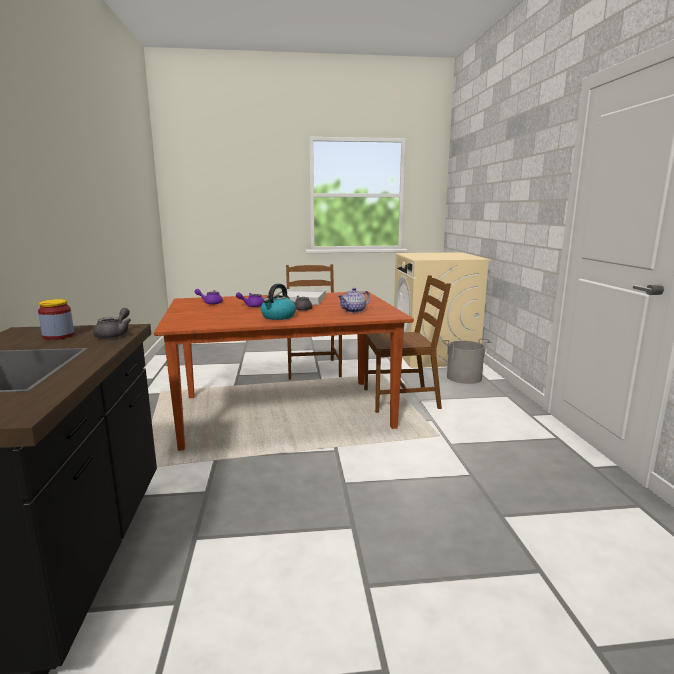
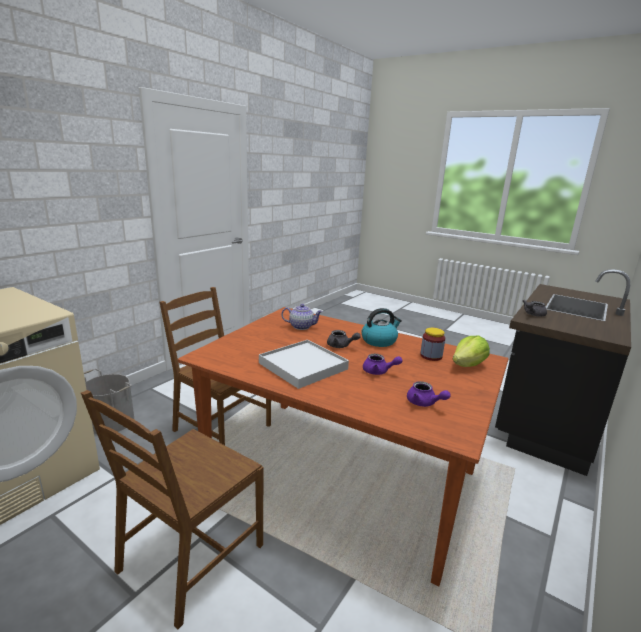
camera: 140 degrees left, 5 degrees up
(58, 336) = (573, 323): jar -> jar (431, 356)
(190, 319) = (468, 365): none -> lettuce

